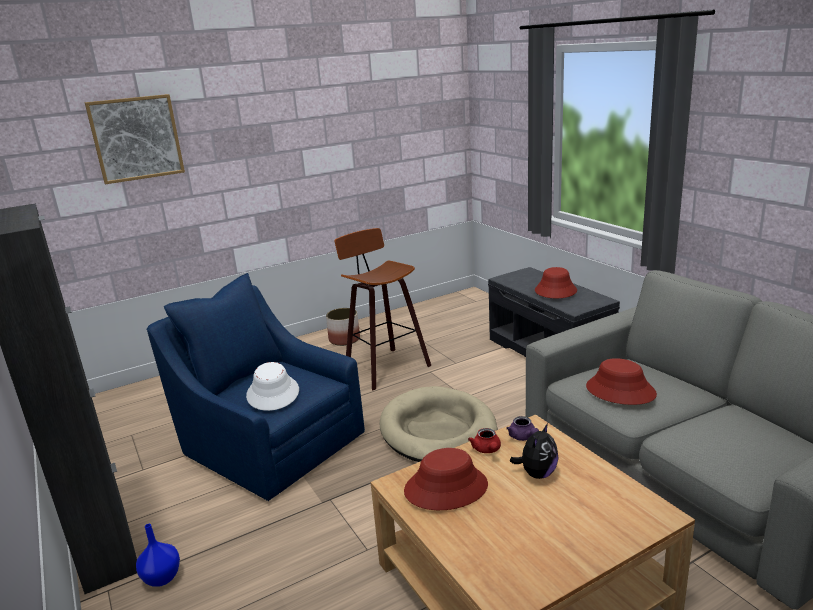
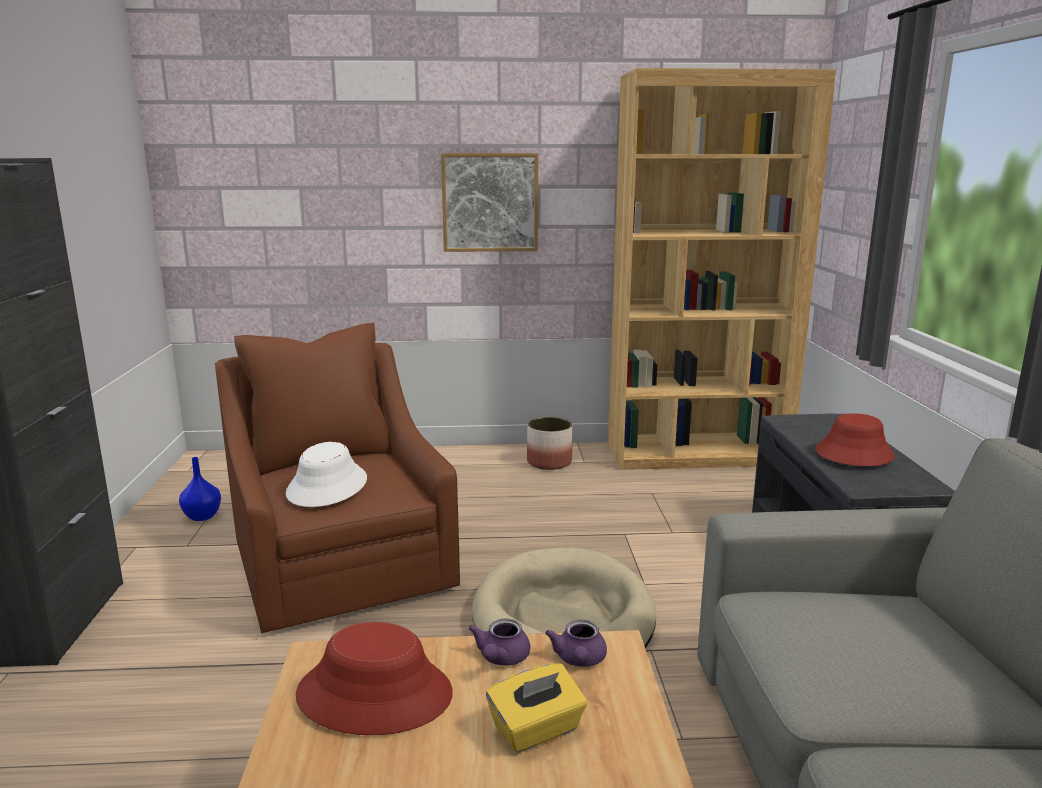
camera: 25 degrees right, 5 degrees down
(136, 138) = (323, 143): picture -> picture (490, 202)
(162, 577) = (68, 682): blue vase -> blue vase (203, 516)
(270, 443) = (341, 562): blue armchair -> brown armchair
(384, 367) = (568, 509): stool -> none
(431, 310) = (697, 454): none -> brown bookcase
(487, 450) = (501, 658): red teapot -> purple teapot
(537, 473) = (537, 730): plush toy -> yellow tissue box
(620, 391) = (833, 642): red hat -> none

